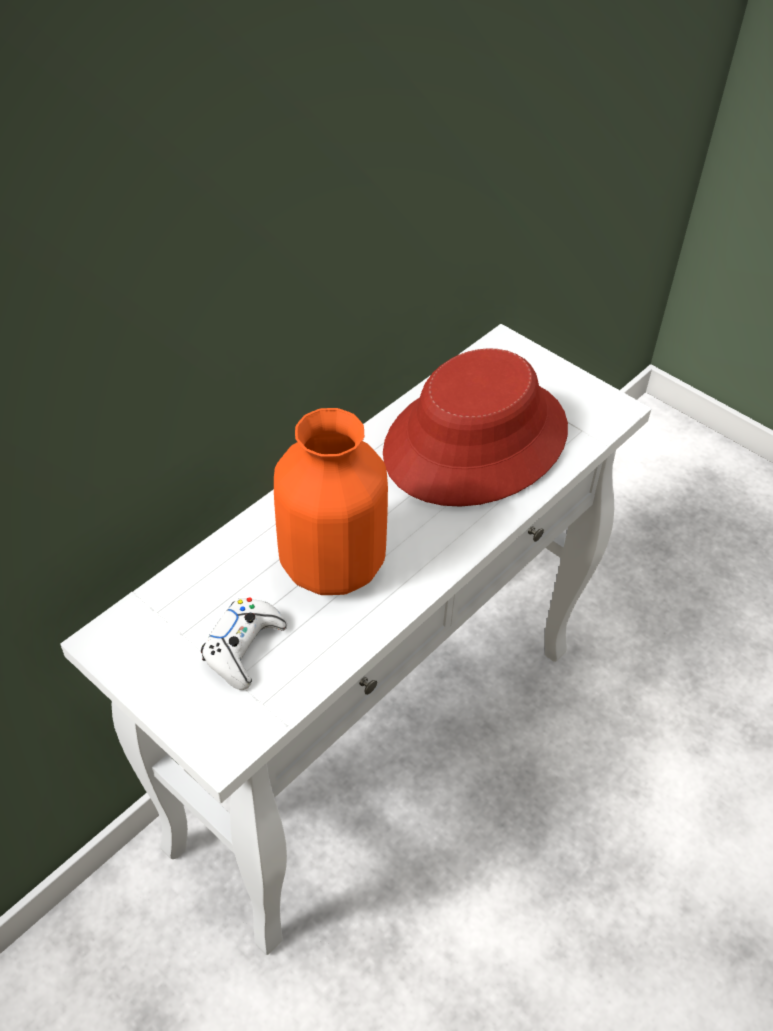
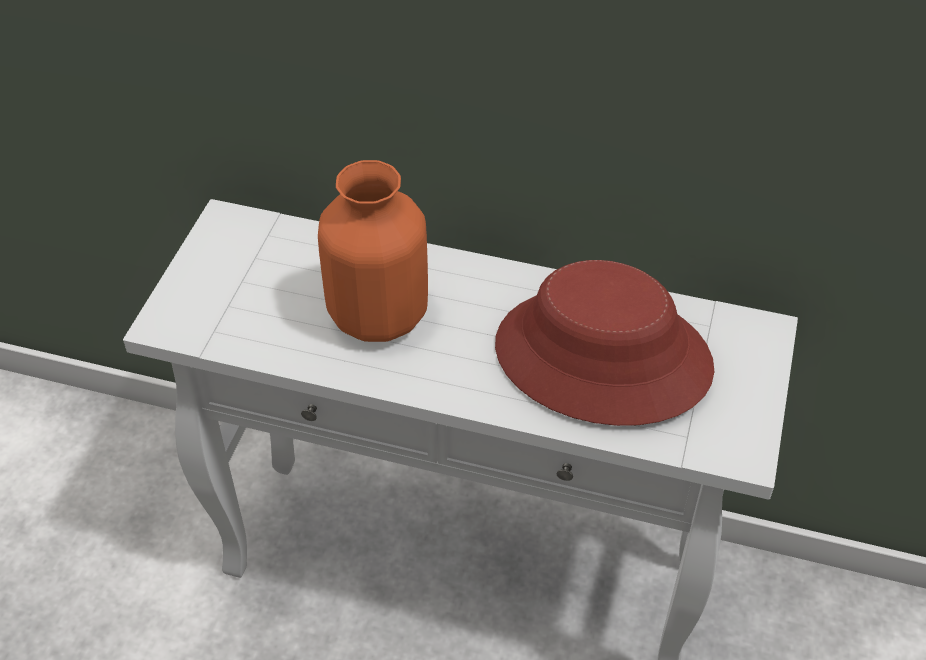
camera: 65 degrees right, 0 degrees up
(243, 648) = (260, 297): white game controller -> none

